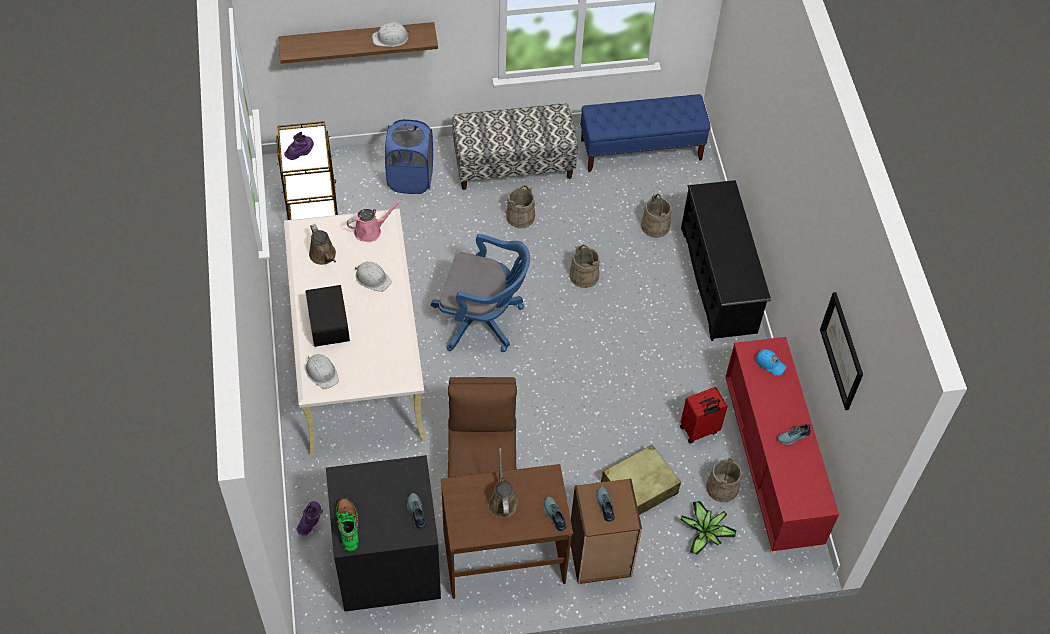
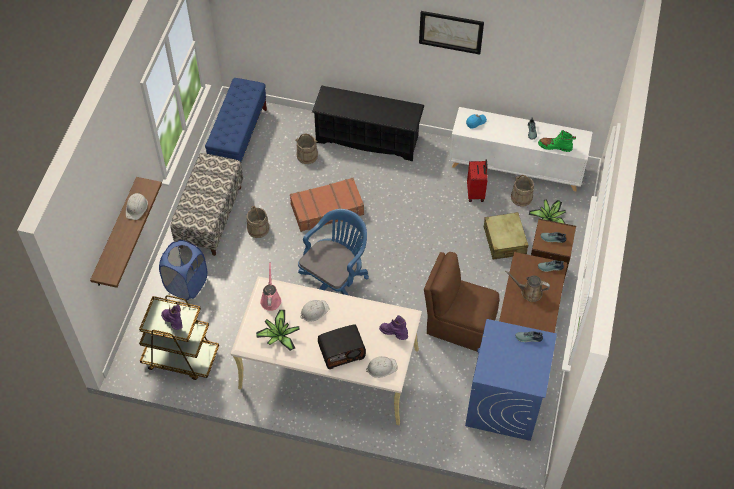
camera: 65 degrees left, 0 degrees up
(311, 523) = (454, 441): purple boot -> purple boot (394, 334)
(324, 256) = (279, 336): brown watering can -> potted plant
(327, 325) = (342, 352): radio -> radio turned 150 degrees clockwise
(348, 526) = (524, 381): green boot -> green boot (555, 146)
(387, 563) = (504, 403): black washing machine -> blue washing machine
(584, 275) = (327, 210): beige bucket -> brown suitcase
(770, 466) = (516, 167): red cabinet -> white cabinet
(842, 351) = (533, 58): picture -> picture (451, 31)

